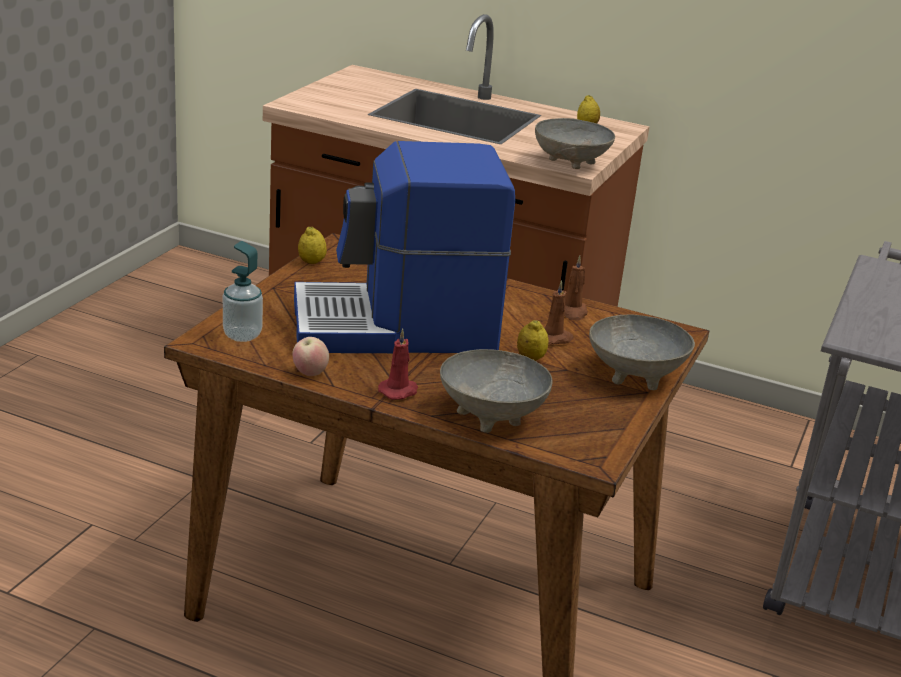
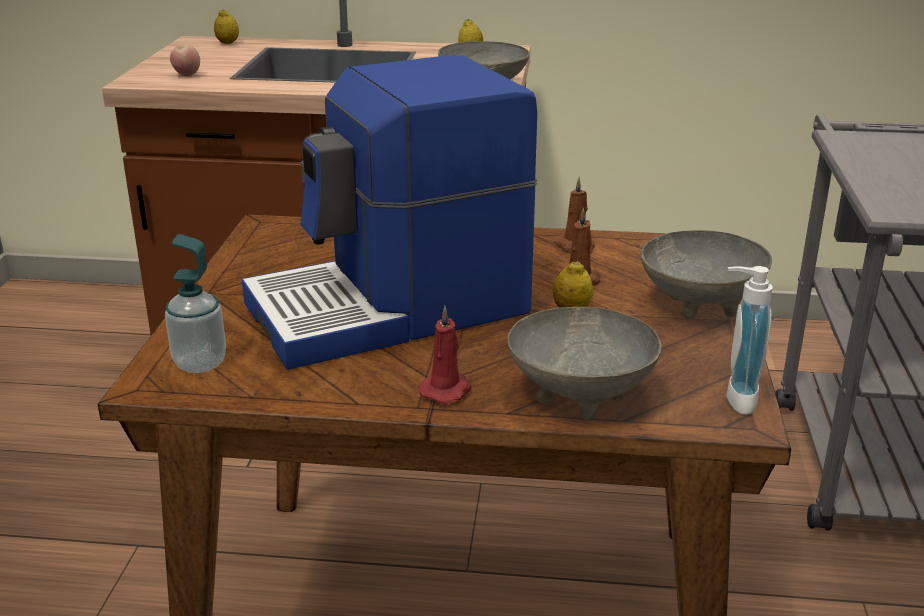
camera: 15 degrees left, 0 degrees up
(310, 373) = (318, 394): apple -> apple (187, 75)
(311, 262) = (240, 252): lemon -> lemon (227, 43)
(602, 444) = (734, 398): none -> soap dispenser

